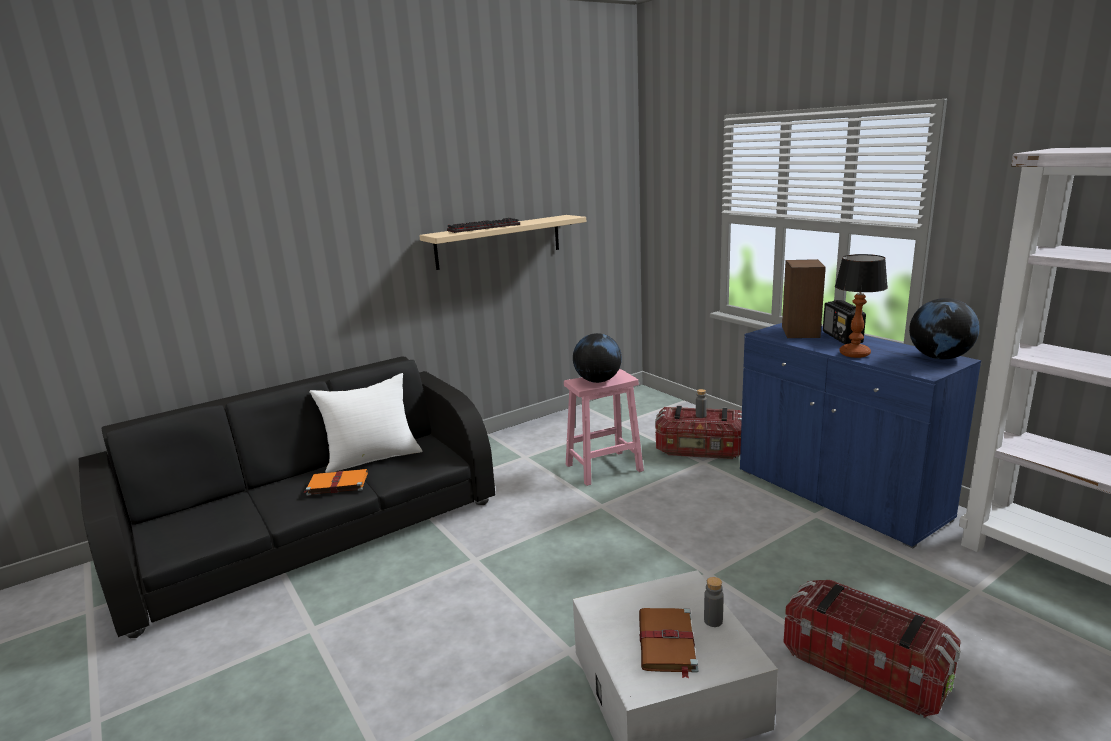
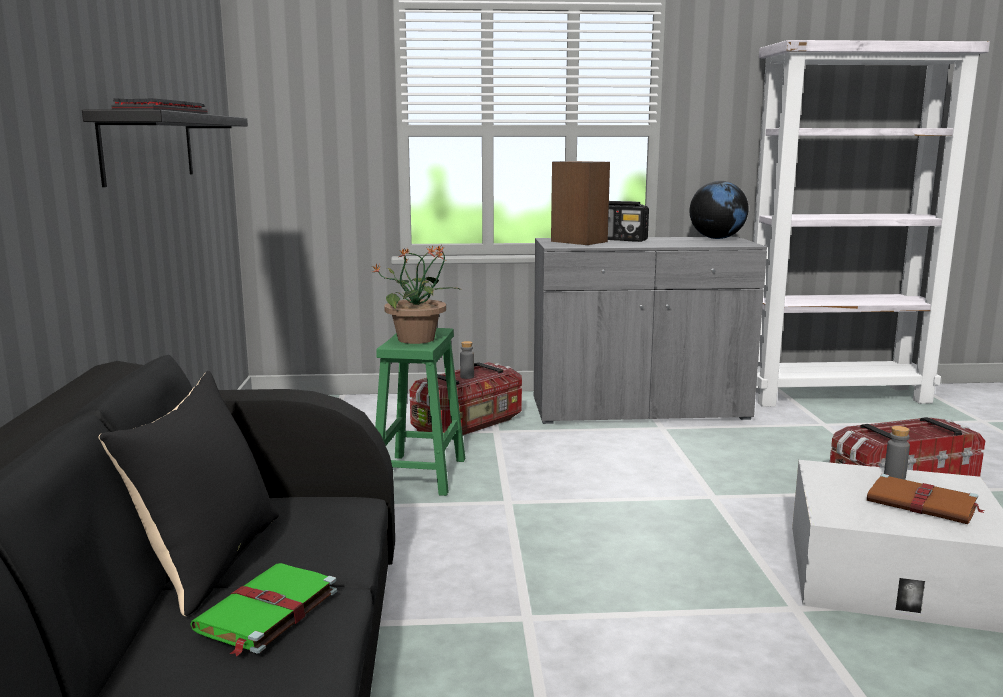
camera: 60 degrees left, 5 degrees down
(336, 484) = (266, 612): orange book -> green book
(373, 457) = (210, 560): white pillow -> black pillow
(499, 241) = (150, 147): beige shelf -> black shelf
(598, 381) = (417, 339): globe -> potted plant
(603, 468) = (420, 475): pink stool -> green stool
(838, 494) = (639, 410): blue cabinet -> grey cabinet
(855, 354) = (670, 244): table lamp -> none

